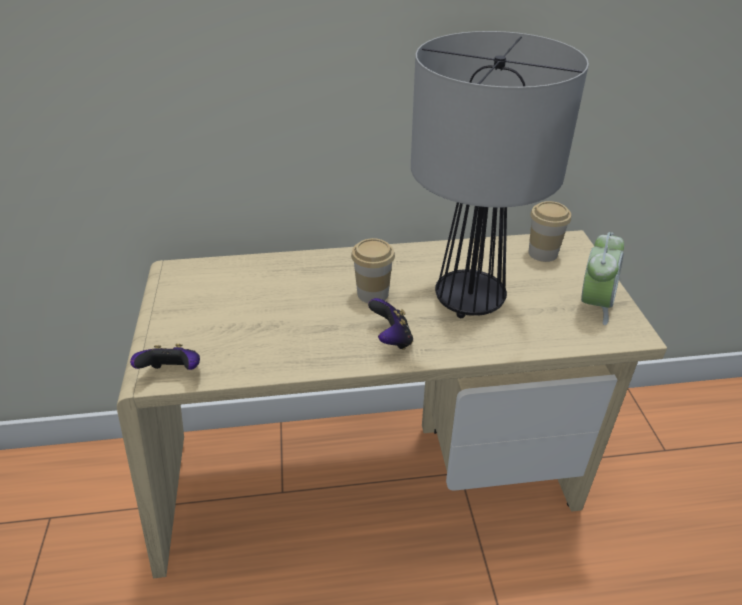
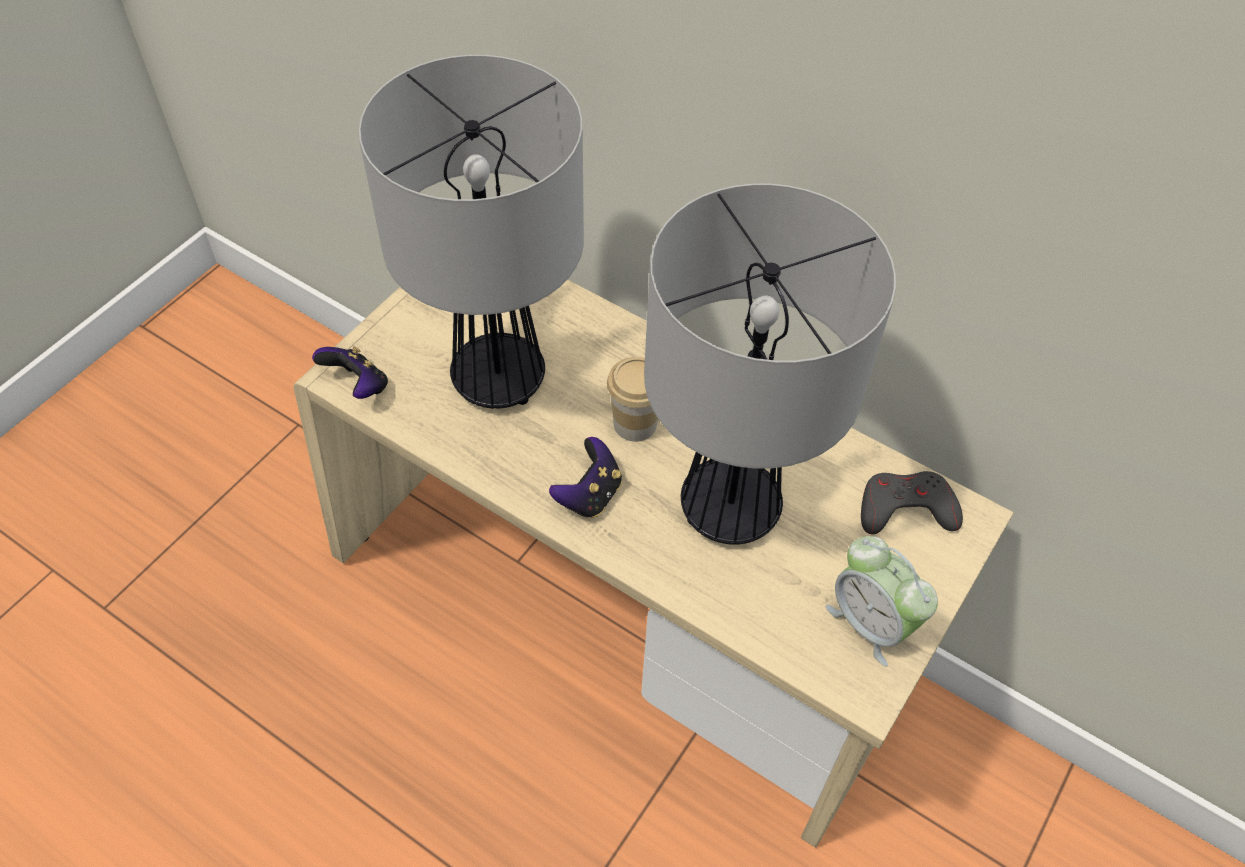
camera: 40 degrees right, 15 degrees up
(266, 317) = (498, 378): none -> table lamp
(542, 253) = (905, 509): cup -> grey game controller
(594, 304) = (871, 623): alarm clock -> alarm clock turned 75 degrees clockwise

